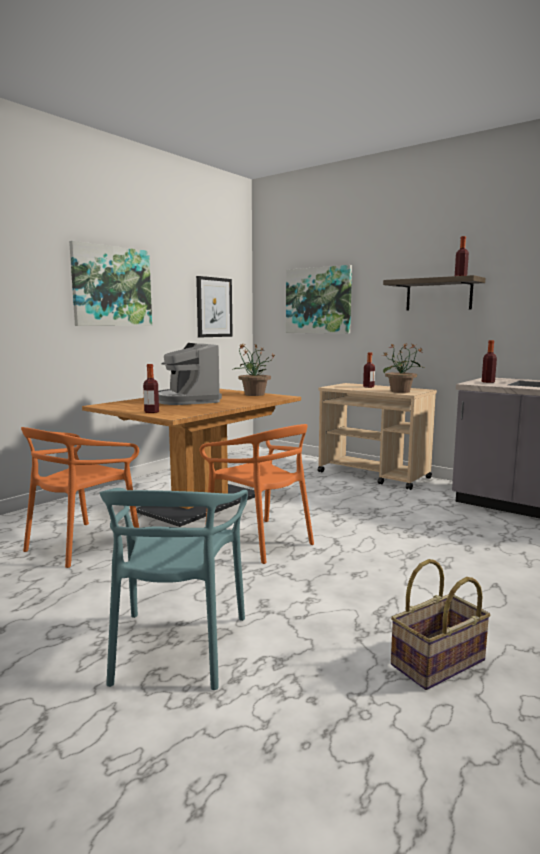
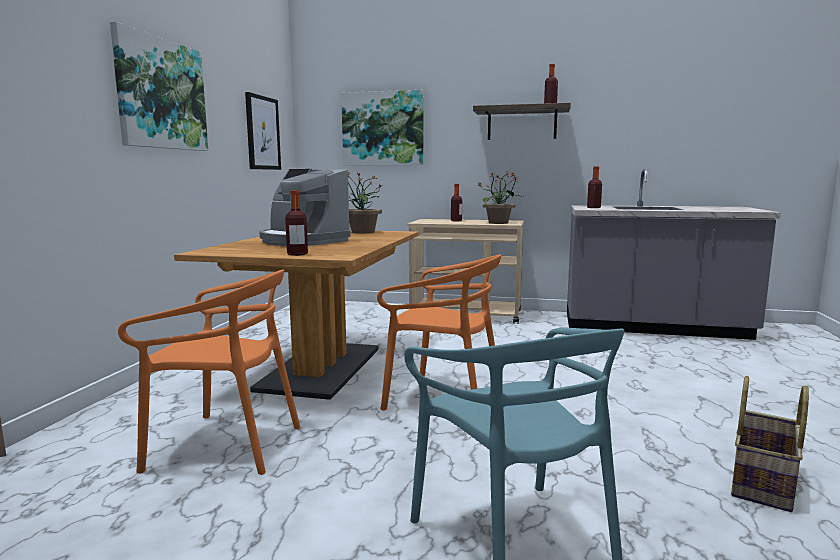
camera: 25 degrees left, 0 degrees up
(82, 544) = (225, 445): orange chair -> orange chair turned 90 degrees counterclockwise

